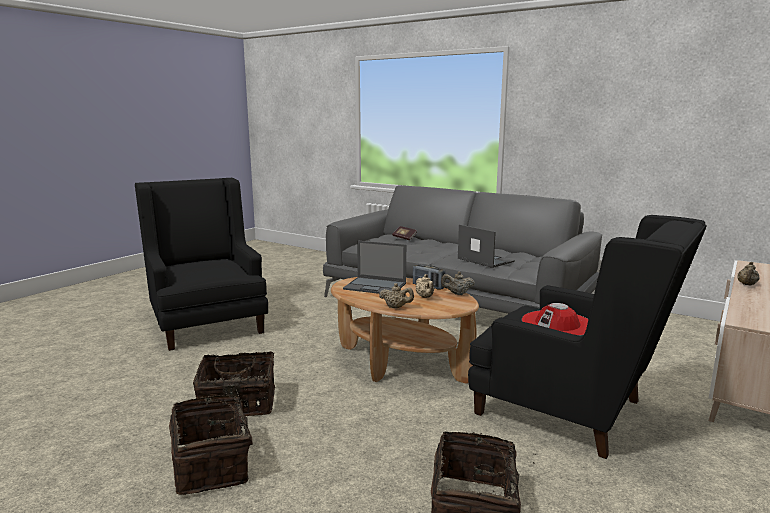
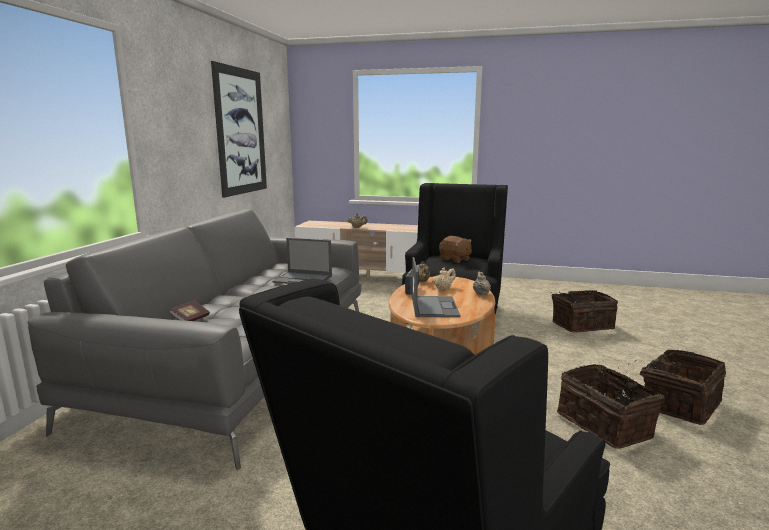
camera: 110 degrees left, 0 degrees up
(484, 260) = (303, 279): laptop -> laptop turned 105 degrees counterclockwise
(557, 324) = (455, 259): red hat -> brown plush toy
(677, 121) = (241, 131): none -> picture

